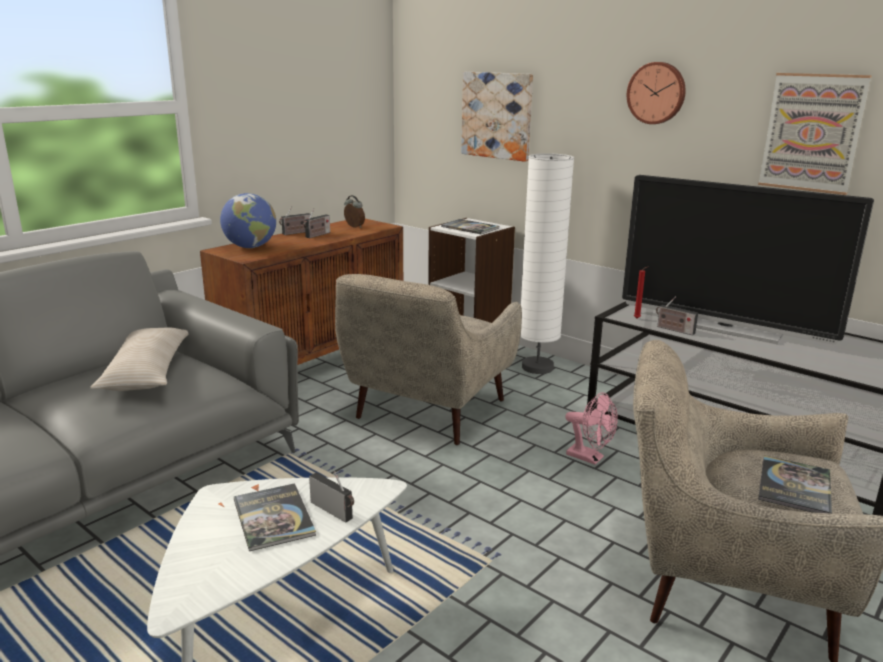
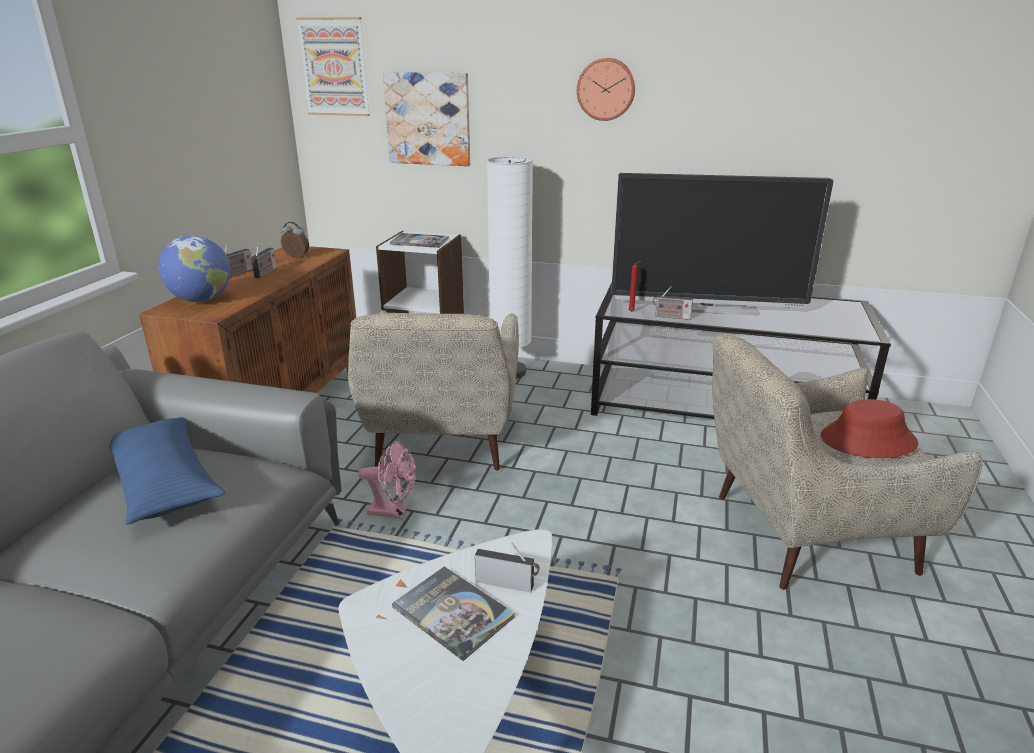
camera: 25 degrees left, 5 degrees up
(147, 372) = (164, 482): beige pillow -> blue pillow
(590, 458) = (622, 451): pink fan -> pink fan (394, 511)
(794, 486) = (868, 440): book -> red hat
(812, 133) = (756, 121): picture -> picture (334, 67)

